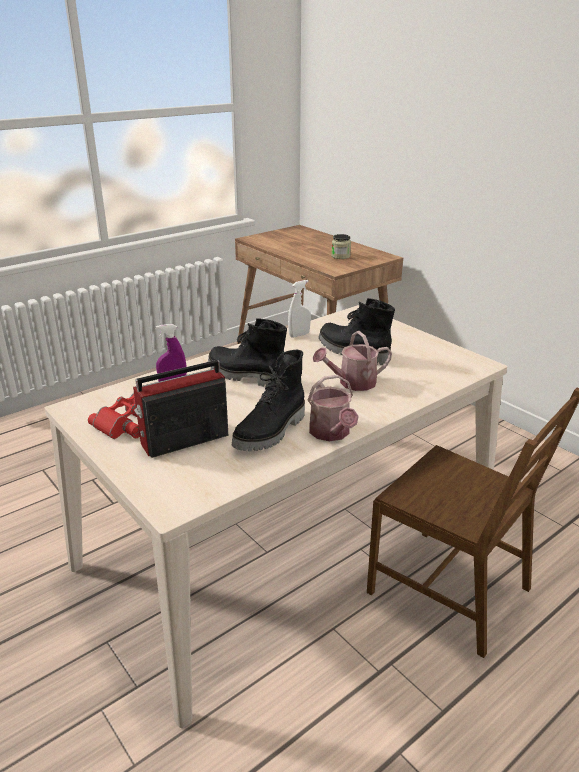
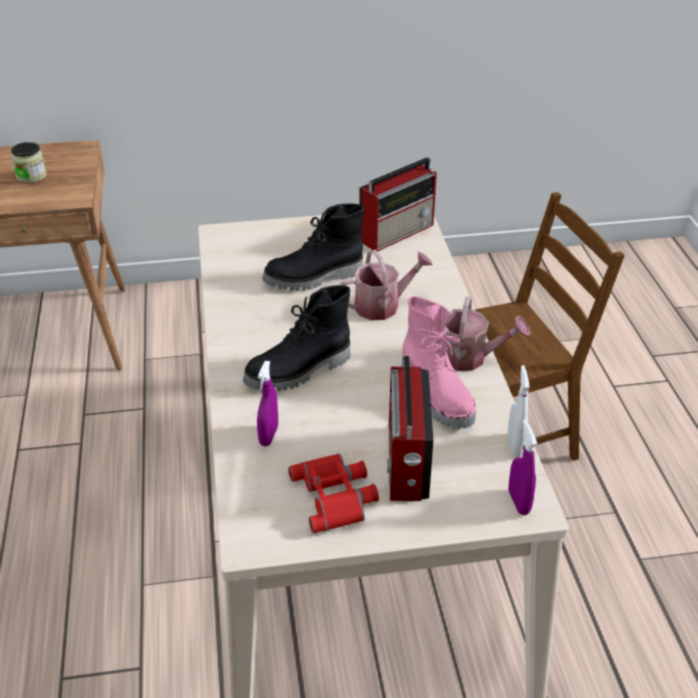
camera: 60 degrees left, 10 degrees up
(175, 500) = (518, 502): none -> purple spray bottle
(271, 432) = (439, 395): black boot -> pink boot
(299, 335) = (233, 296): white spray bottle -> white spray bottle (514, 445)
(352, 383) = (383, 305): watering can -> watering can turned 120 degrees counterclockwise
(451, 364) = (398, 232): none -> radio

